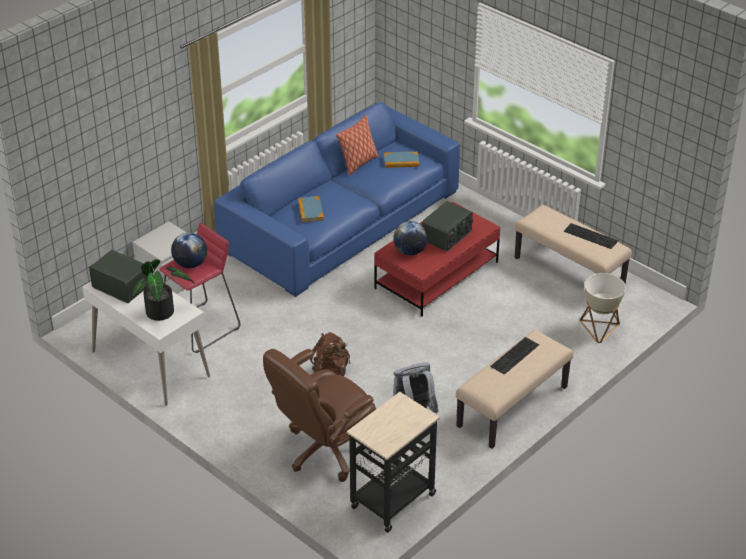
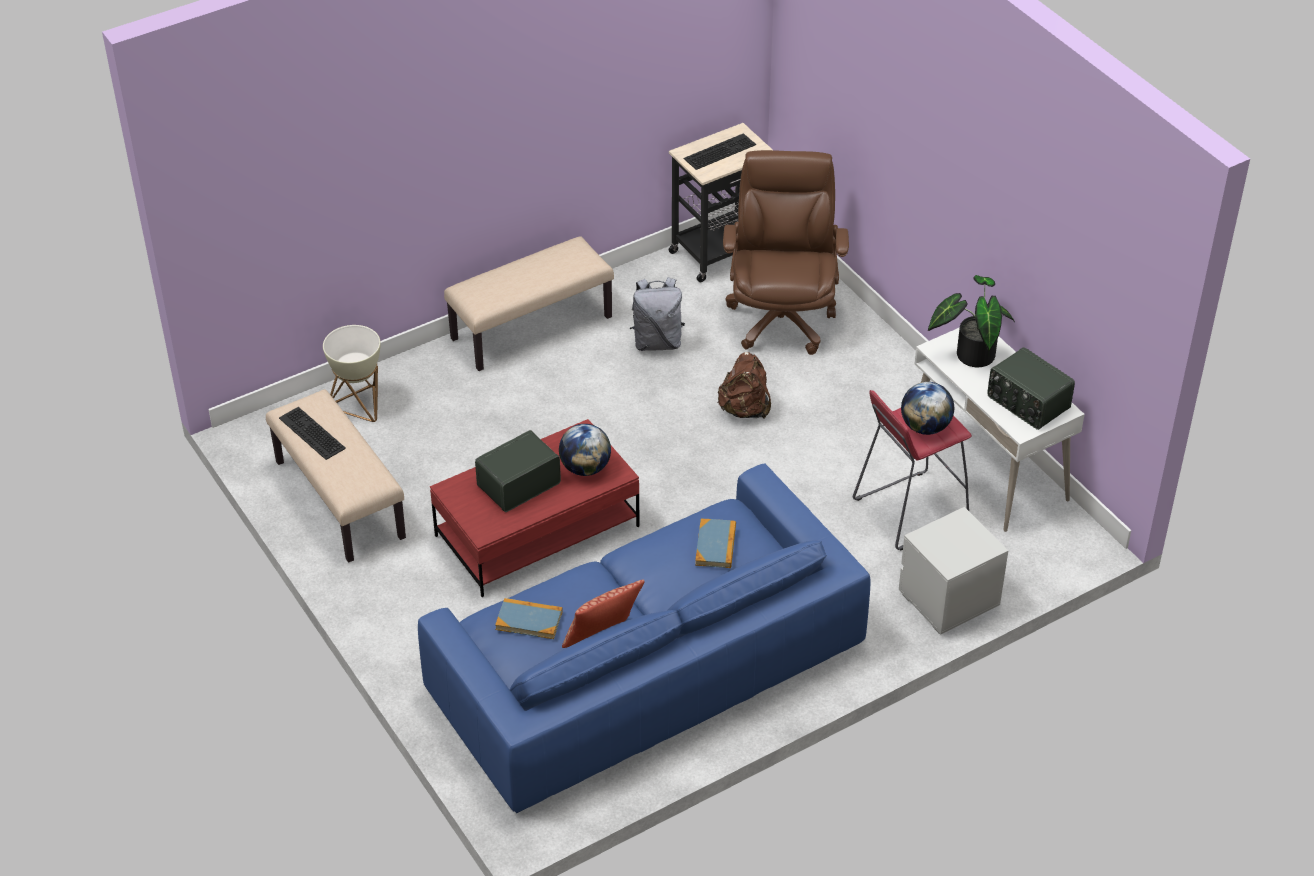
camera: 165 degrees left, 5 degrees up
(323, 451) = (782, 318): brown office chair -> brown office chair turned 60 degrees counterclockwise
(515, 356) = (523, 284): keyboard -> keyboard (719, 150)

